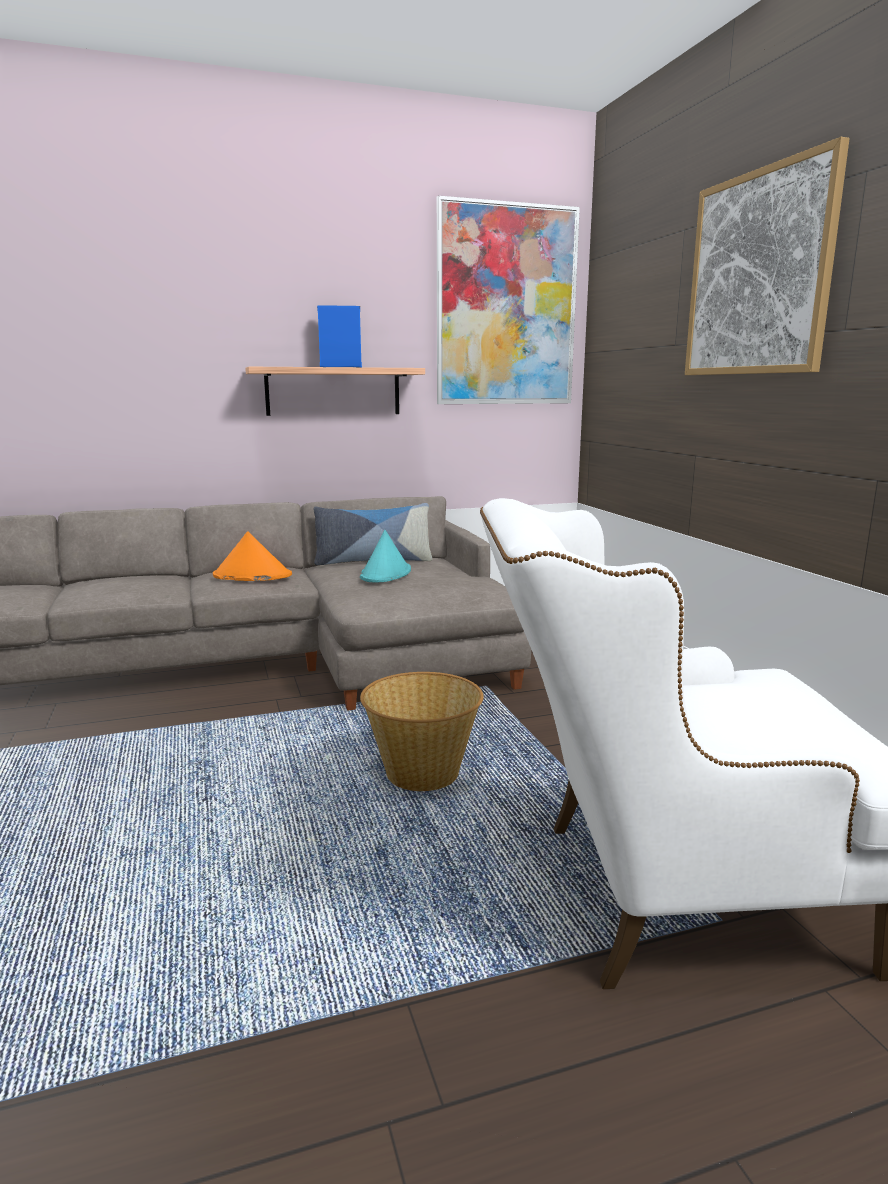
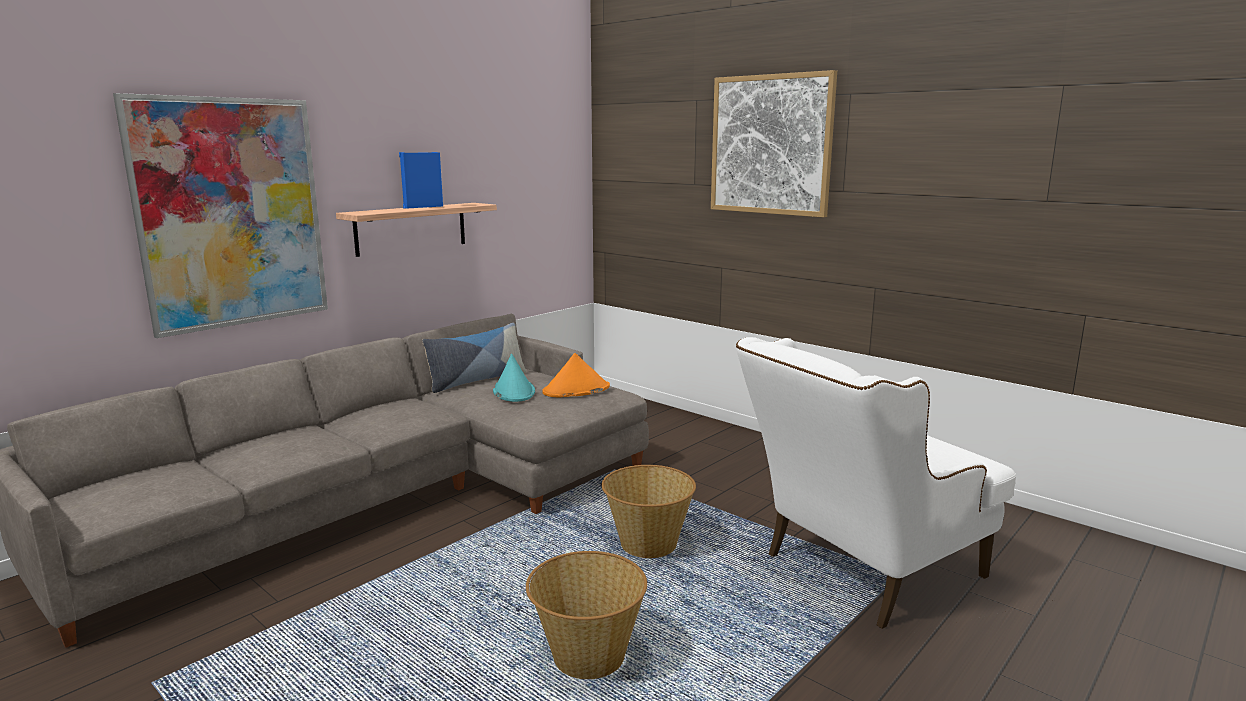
camera: 30 degrees left, 0 degrees up
(203, 873) = (587, 656): none -> basket
(252, 575) = (398, 413): orange hat -> orange hat (576, 390)
(506, 306) = (538, 144): picture -> picture (231, 213)

